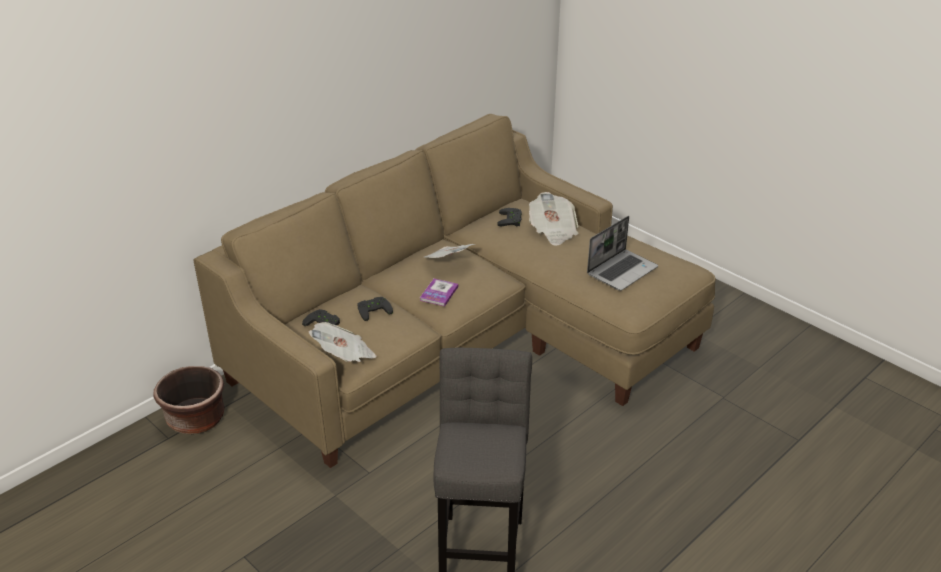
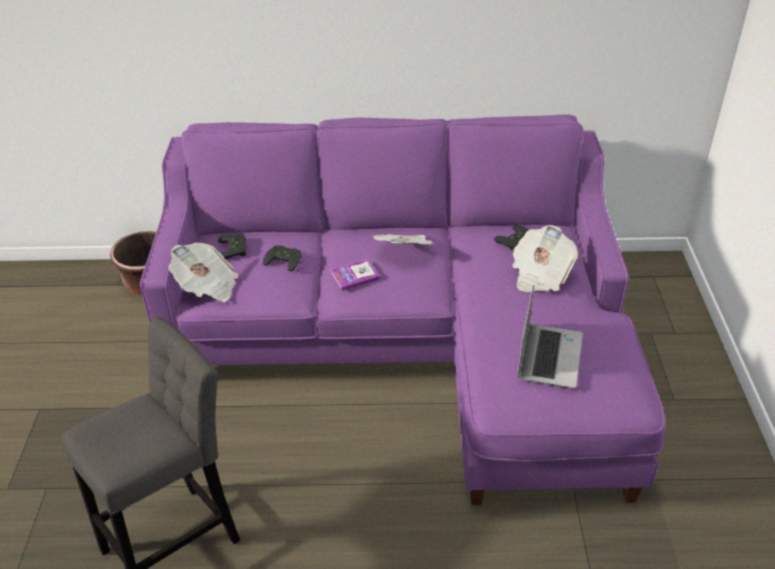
camera: 45 degrees right, 5 degrees up
(464, 341) = (415, 342): beige sofa -> purple sofa
(622, 270) = (548, 356): laptop -> laptop turned 75 degrees counterclockwise

